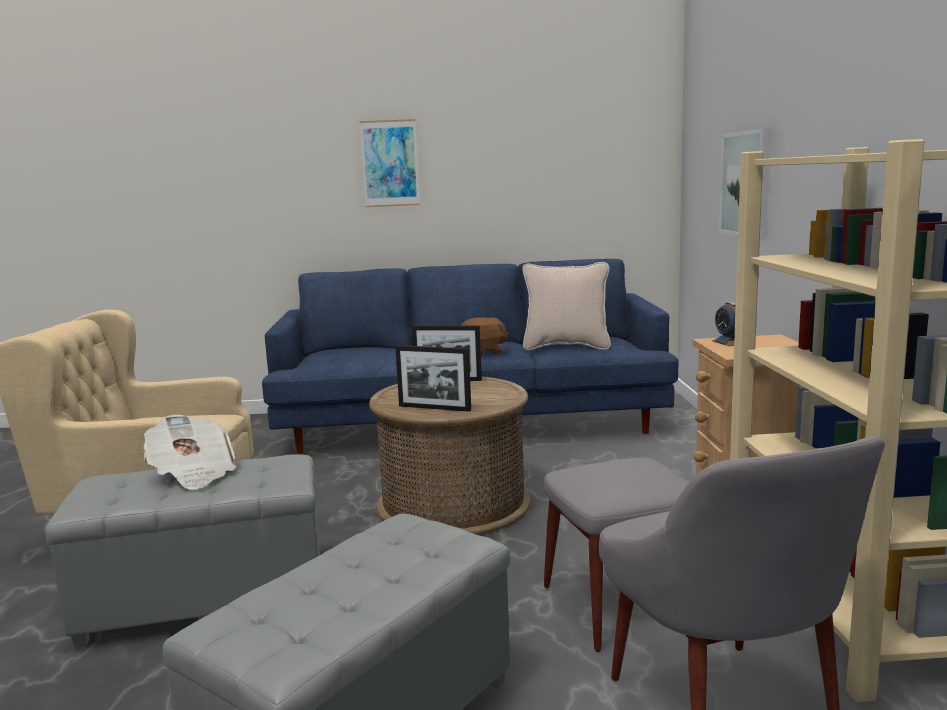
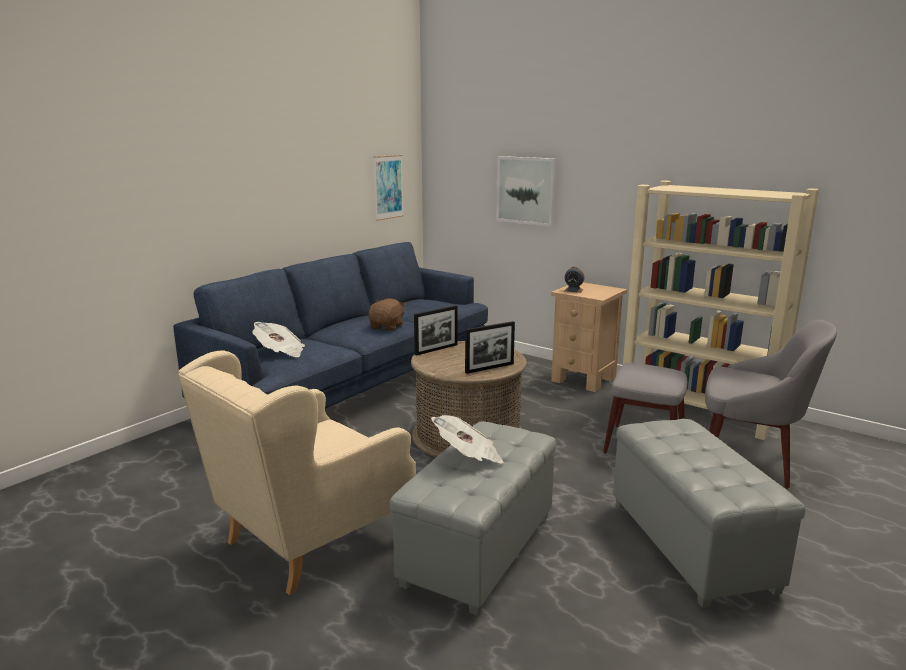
camera: 50 degrees left, 5 degrees up
(340, 353) = (280, 352): none -> newspaper
(390, 163) = (249, 174): picture -> picture (388, 187)
(566, 346) = (422, 311): beige pillow -> none

